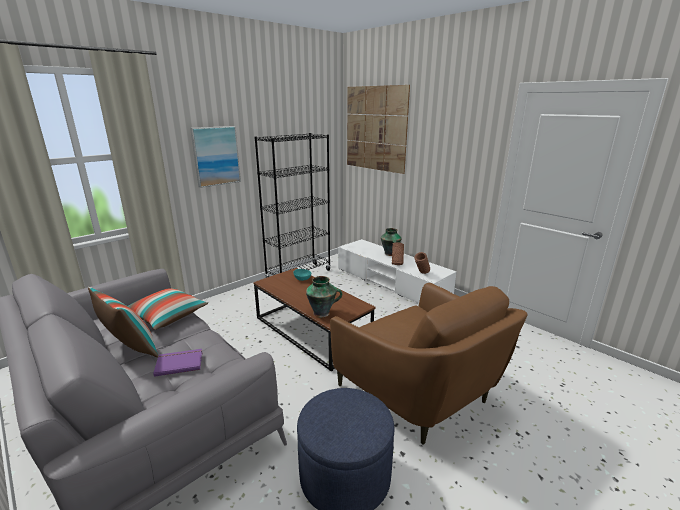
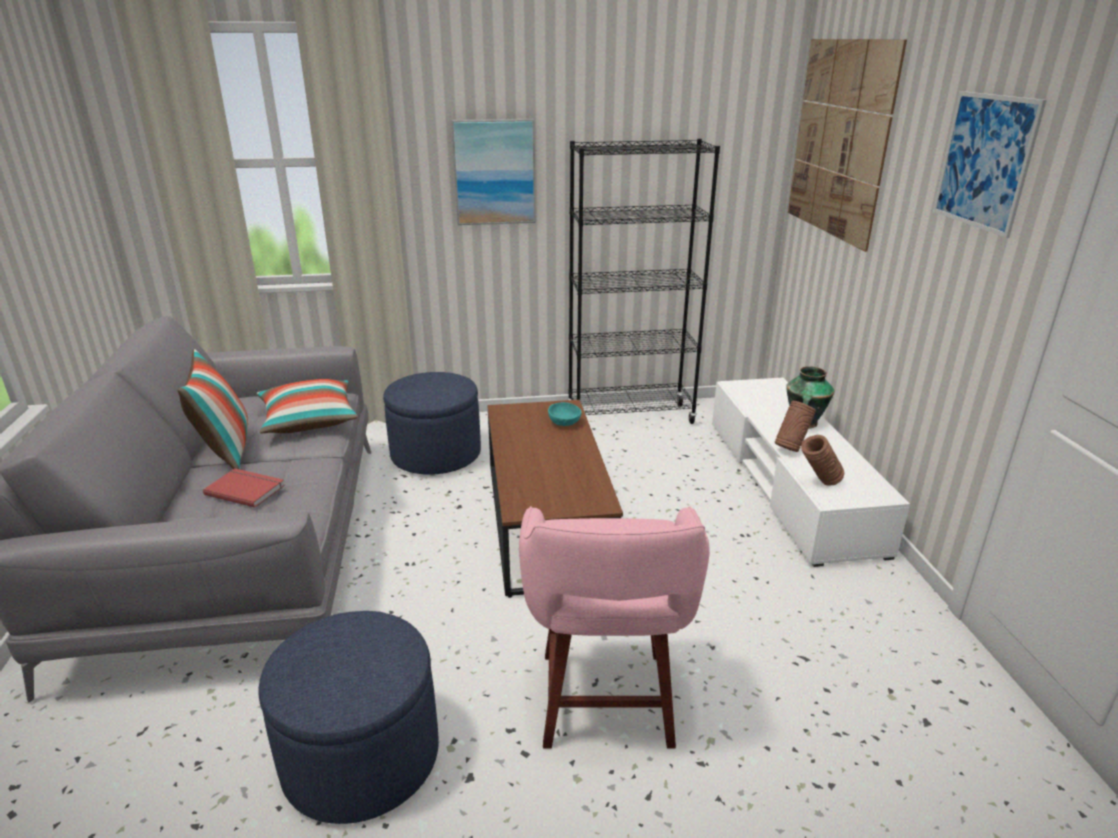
camera: 35 degrees right, 5 degrees up
(179, 363) = (246, 489): purple book -> red book
(218, 321) = (436, 454): none -> blue ottoman
(322, 313) = (523, 491): vase -> none
(419, 393) = (606, 703): brown armchair -> pink stool
(464, 129) = (984, 161): none -> picture

